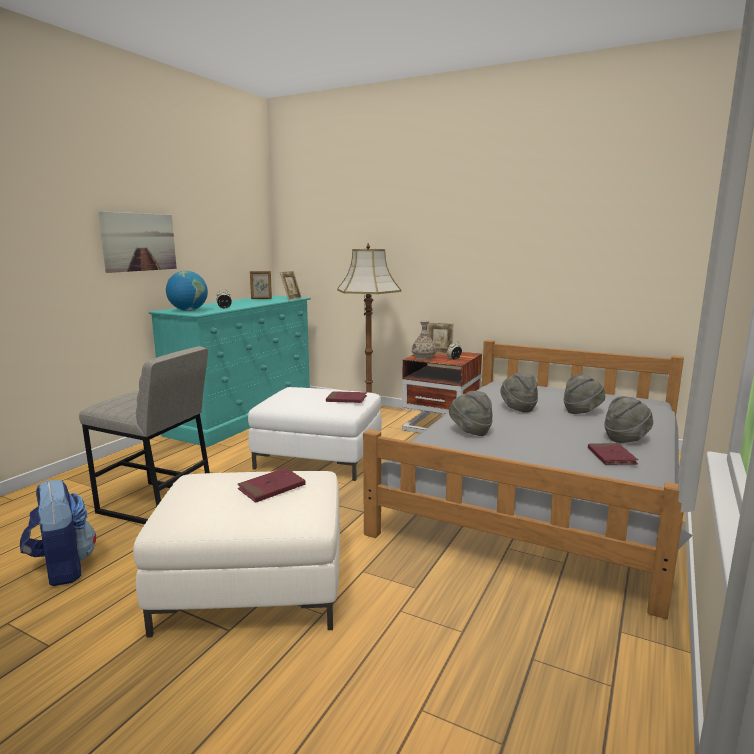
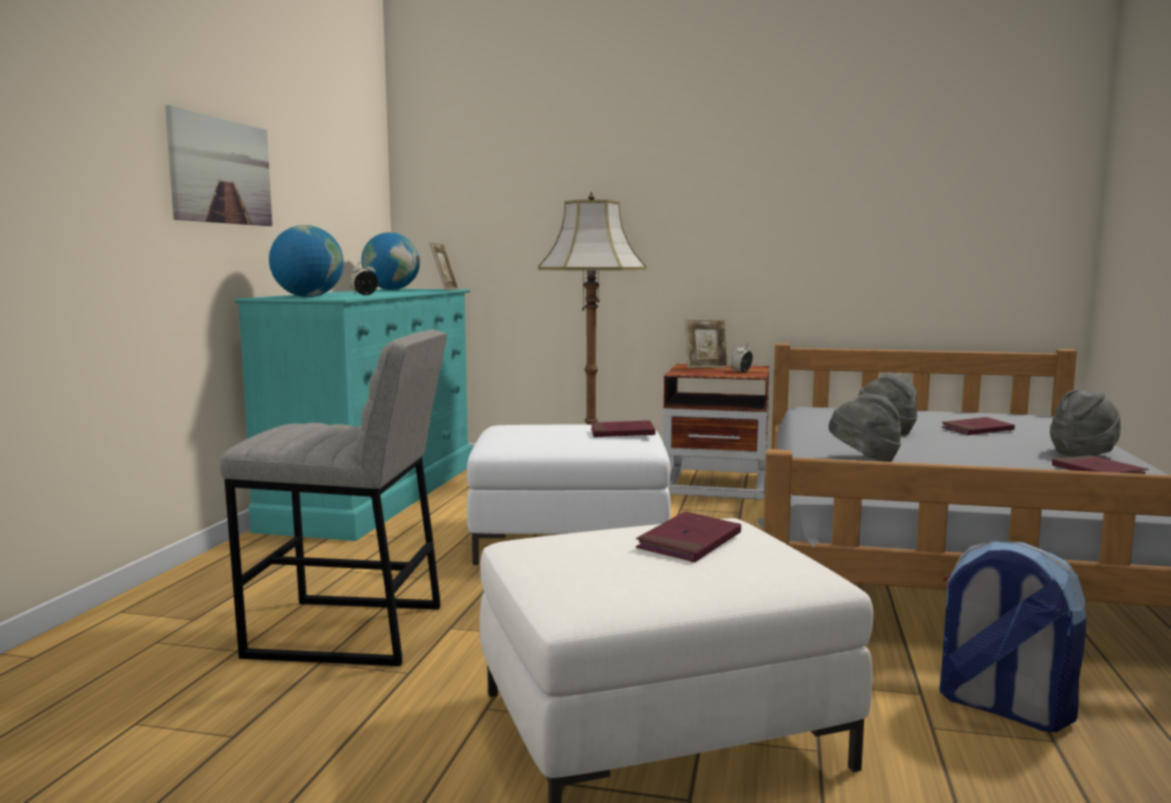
camera: 15 degrees left, 5 degrees down
(62, 568) = (263, 754): backpack -> backpack (1001, 707)
(261, 298) = (391, 290): picture frame -> globe
(423, 358) = (694, 372): vase -> none
(582, 412) = (977, 430): grey hat -> red book

